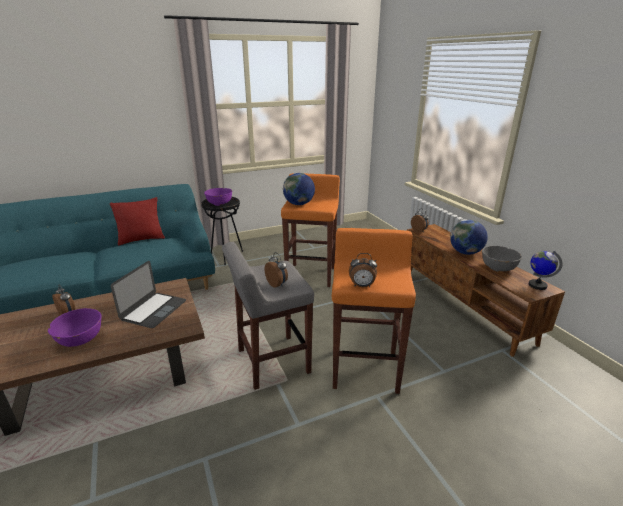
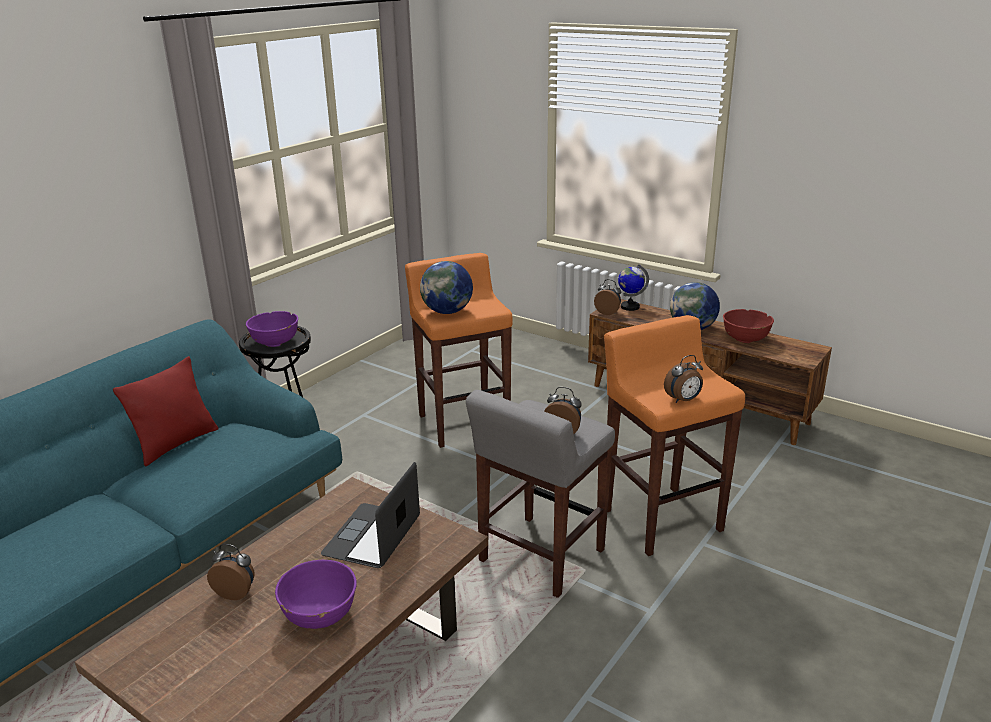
camera: 30 degrees left, 0 degrees up
(154, 310) = (372, 536): laptop -> laptop turned 150 degrees counterclockwise
(498, 268) = (745, 338): grey bowl -> red bowl
(537, 285) = (801, 348): globe -> globe (629, 307)

